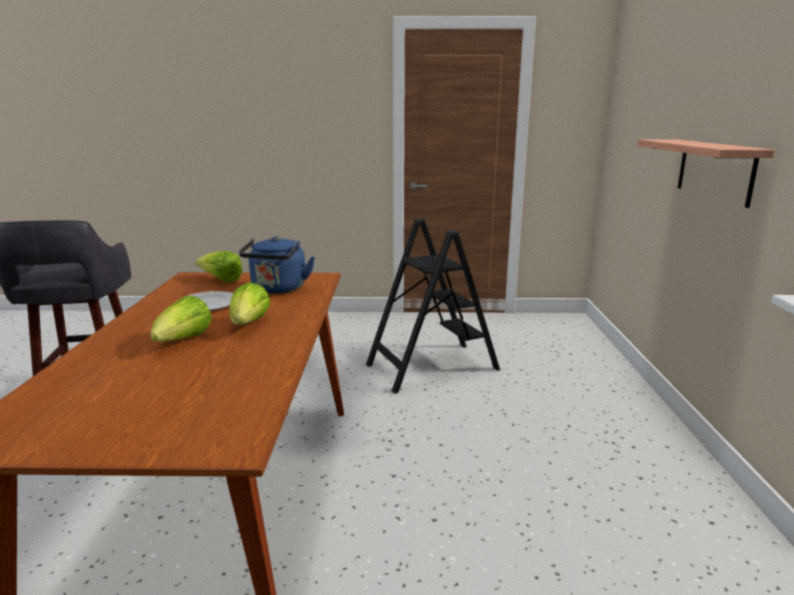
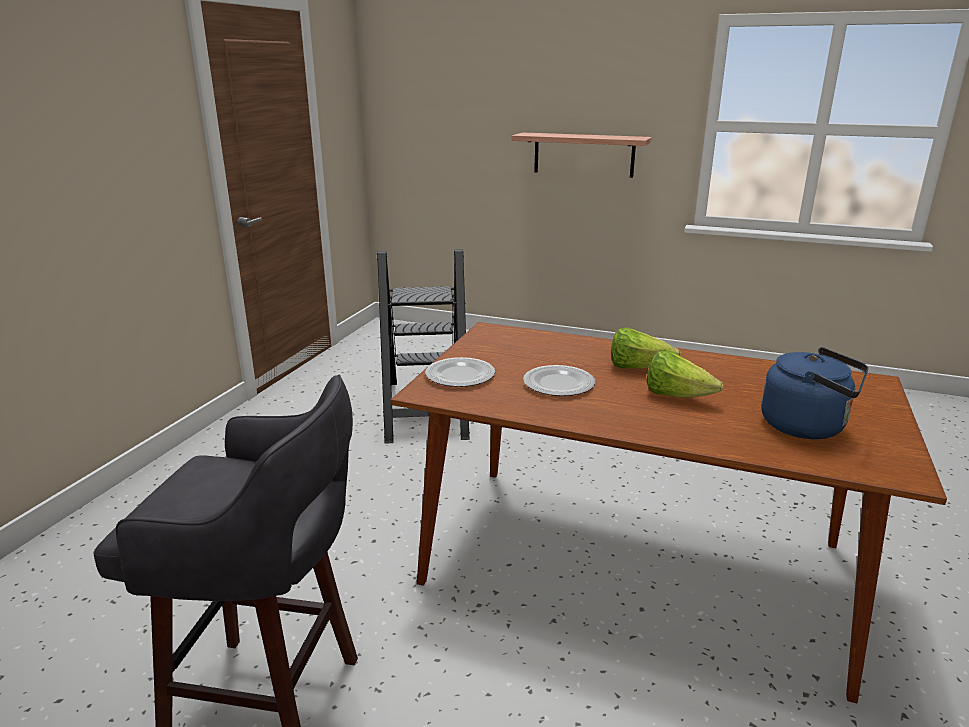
camera: 70 degrees left, 5 degrees up
(221, 280) = (461, 375): lettuce -> plate
(278, 289) = (525, 350): blue kettle -> blue kettle (807, 427)

